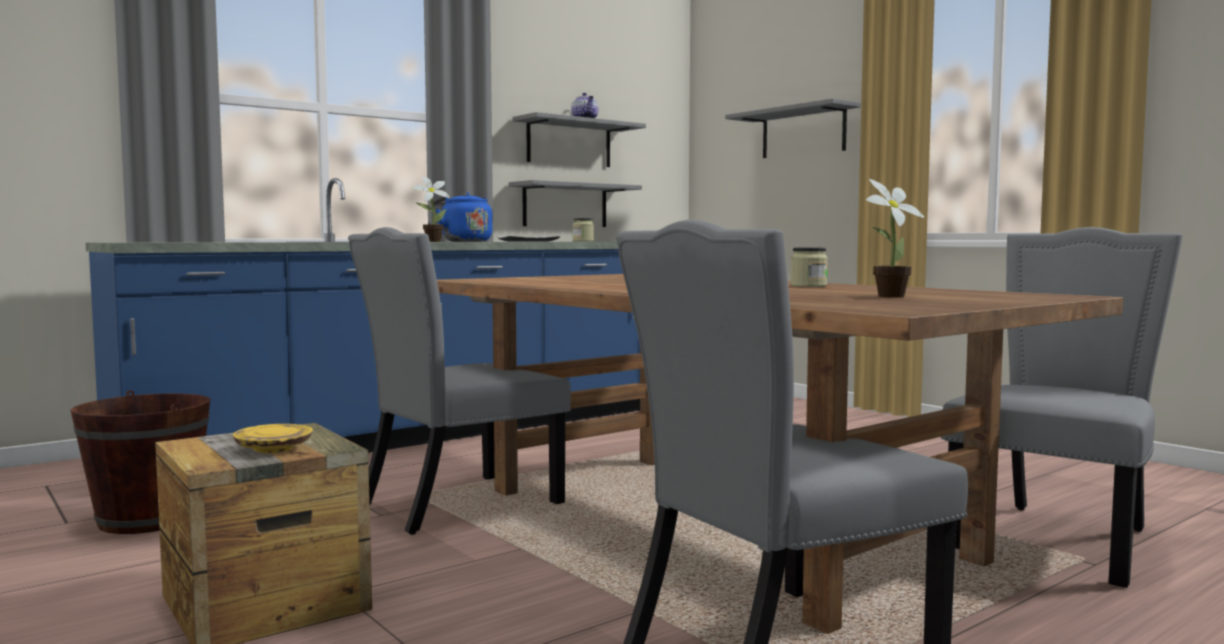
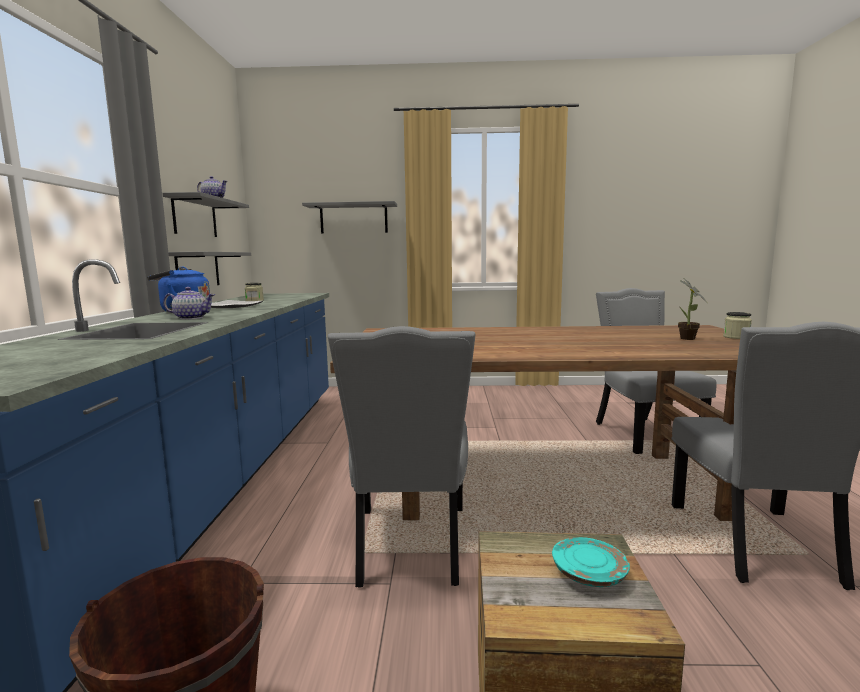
camera: 50 degrees left, 5 degrees up
(274, 449) = (589, 573): yellow plate -> turquoise plate
(430, 241) = (191, 318): potted plant -> teapot
(808, 286) = (577, 332): jar -> jar (736, 337)

